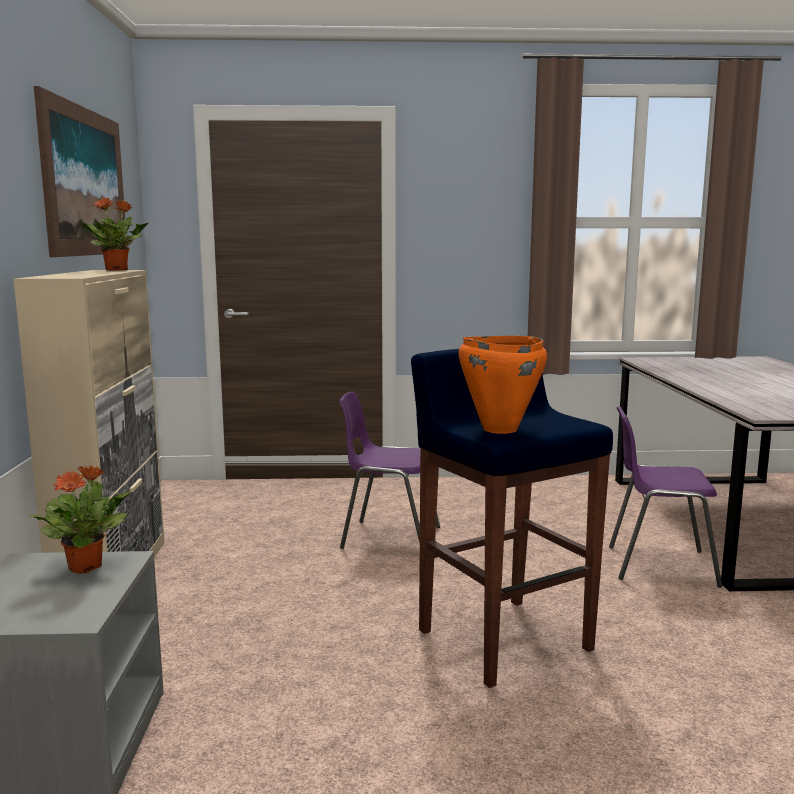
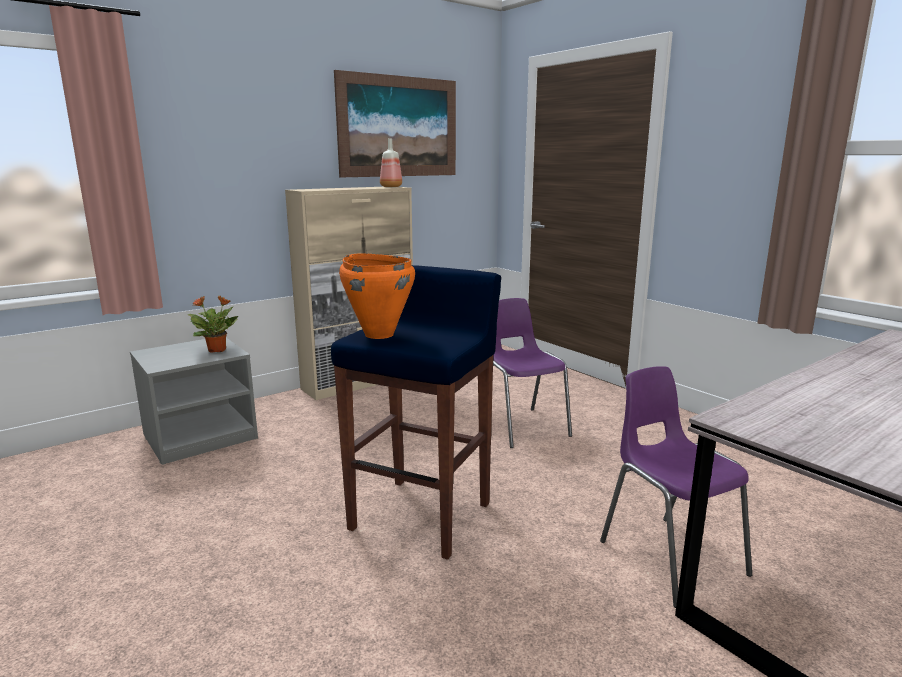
camera: 55 degrees right, 5 degrees up
(117, 270) = (391, 187): potted plant -> bottle

